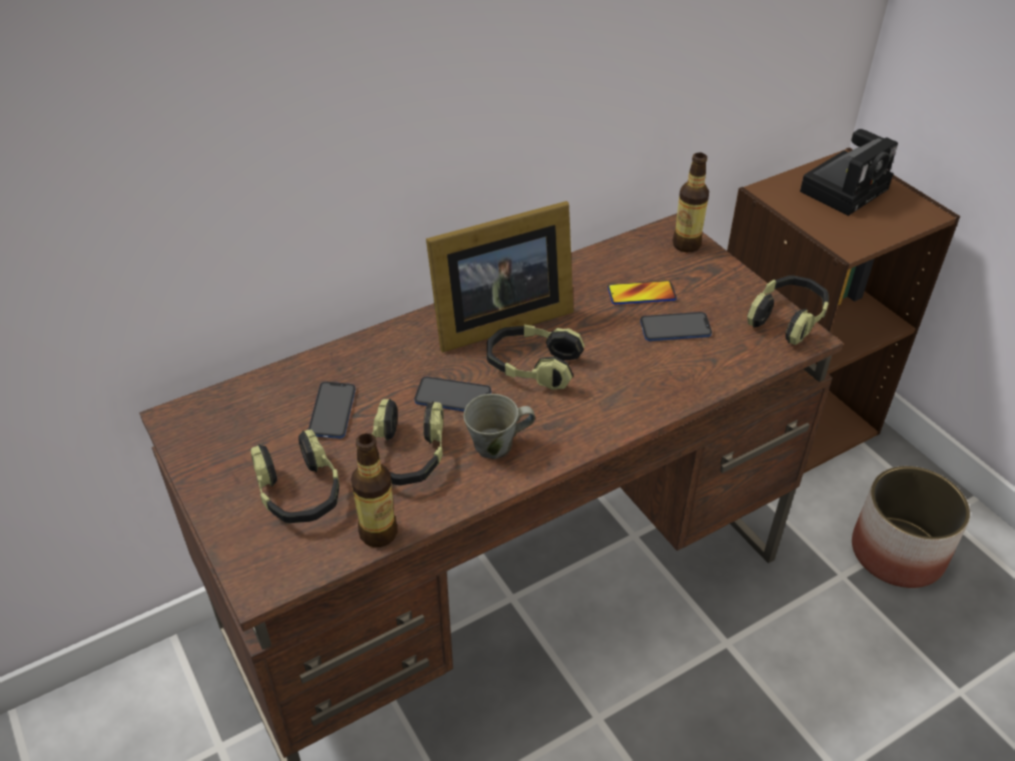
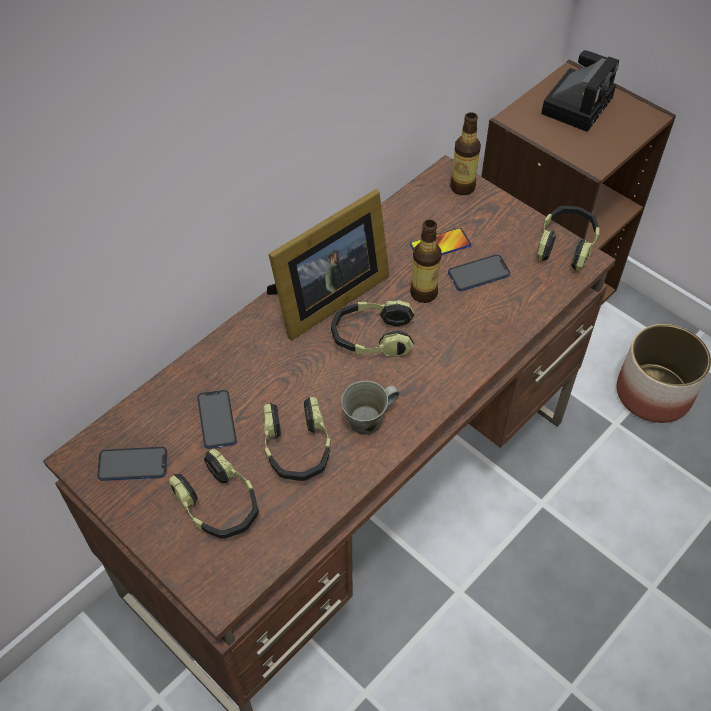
camera: 15 degrees left, 10 degrees up
(378, 533) = (299, 526): bottle -> bottle (424, 293)
(453, 397) = (315, 382): phone -> phone (133, 465)

